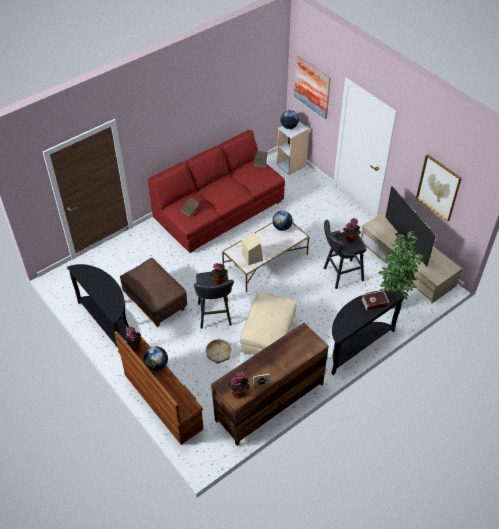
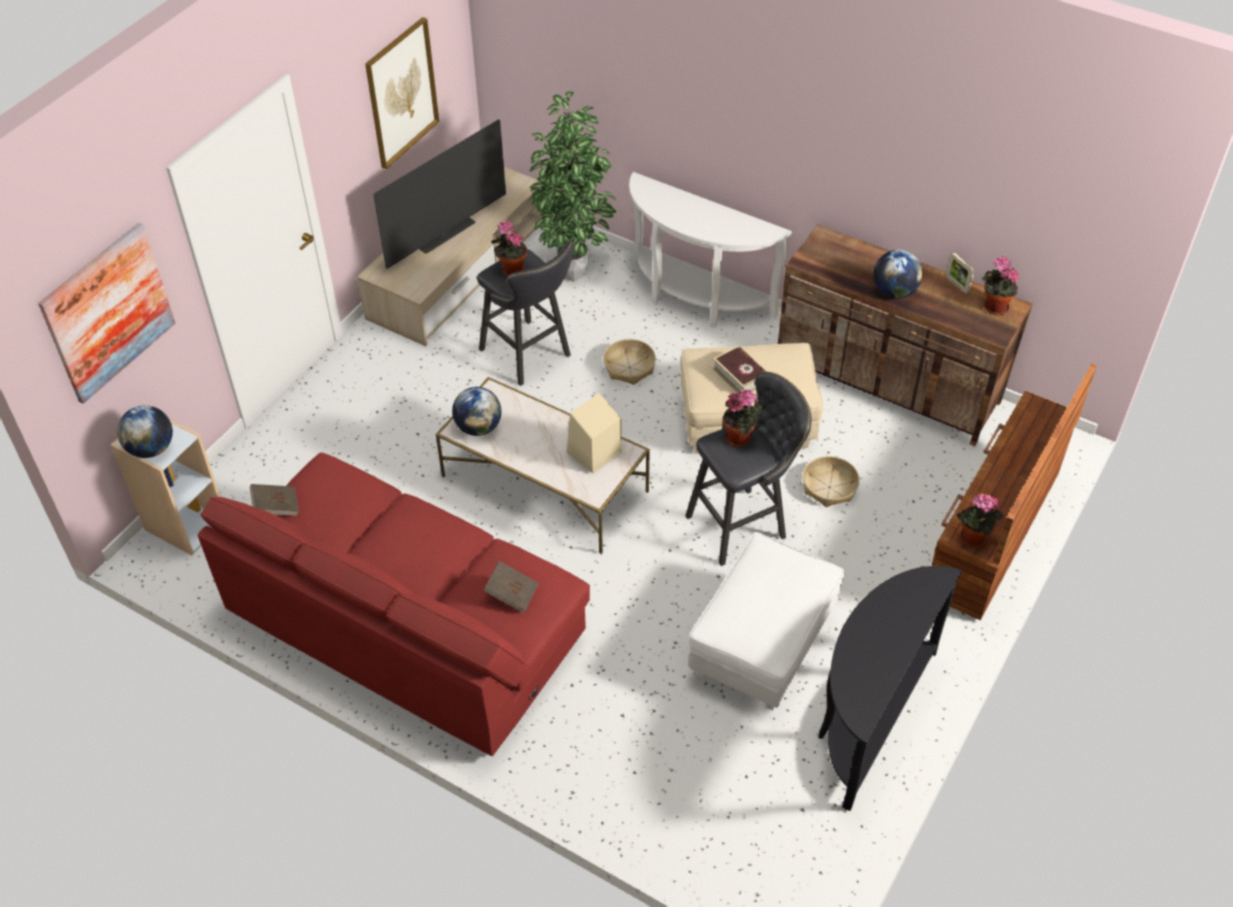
camera: 110 degrees left, 0 degrees up
(155, 303) = (762, 645): brown ottoman -> white ottoman
(157, 365) = (987, 487): globe -> globe (894, 292)
(320, 307) = (629, 367): none -> basket
(356, 345) = (694, 299): black console table -> white console table
(374, 302) = (670, 203): book -> book (740, 376)

